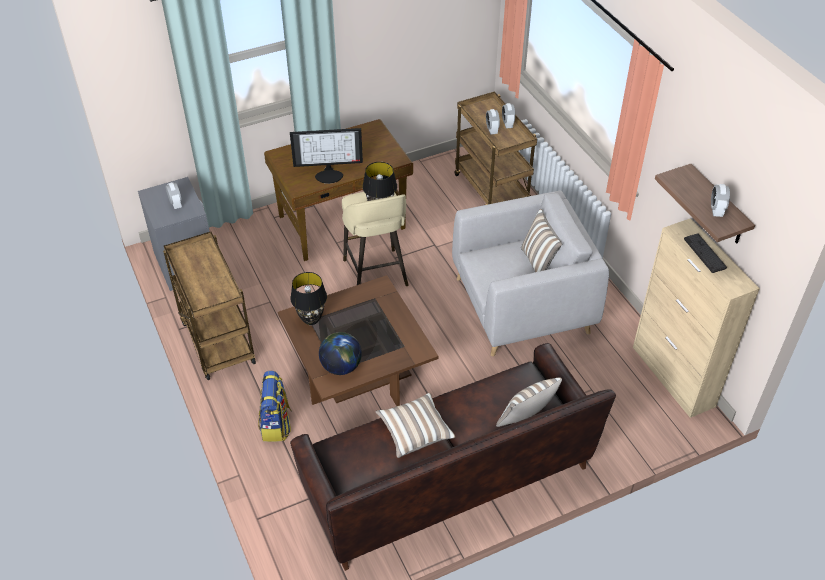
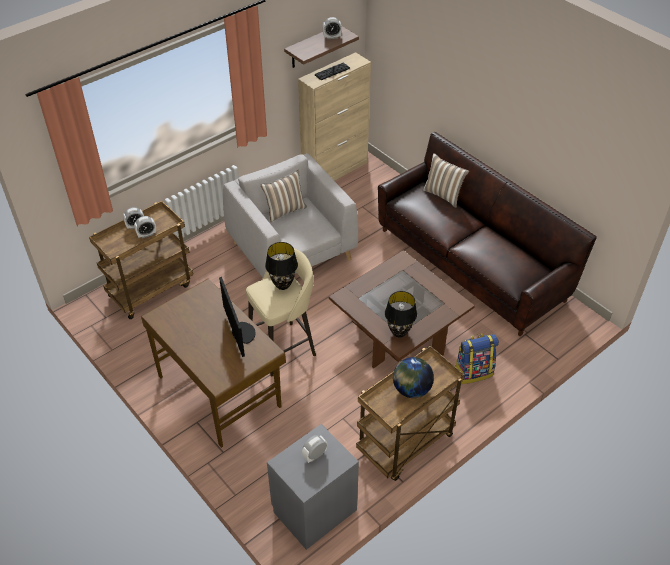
camera: 105 degrees left, 0 degrees up
(341, 366) = (439, 301): globe -> globe (411, 389)
(414, 431) = (481, 245): pillow -> none

